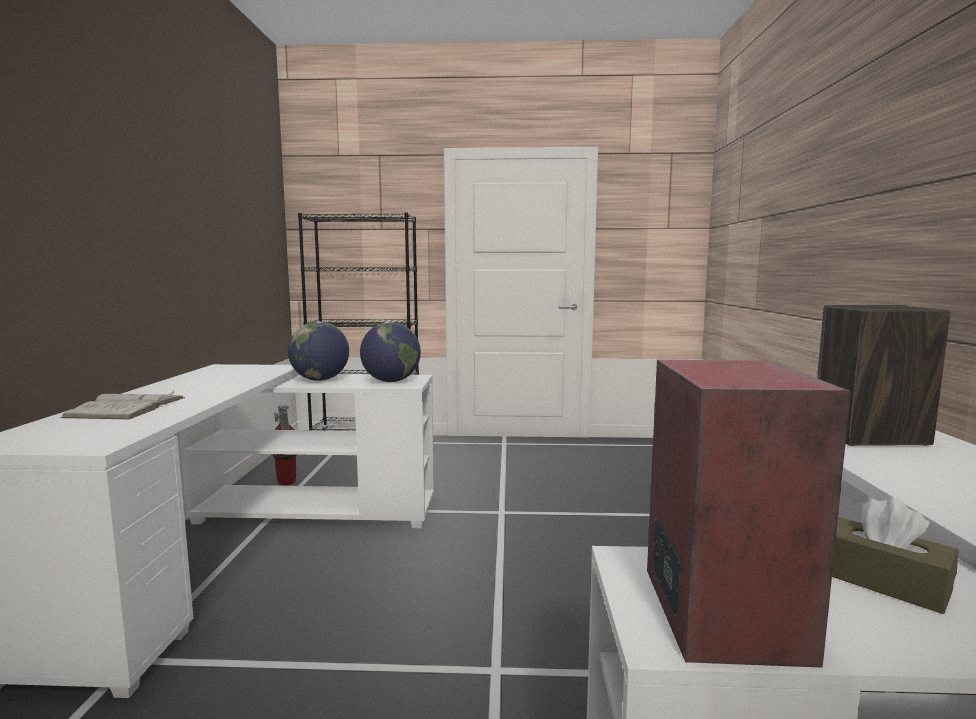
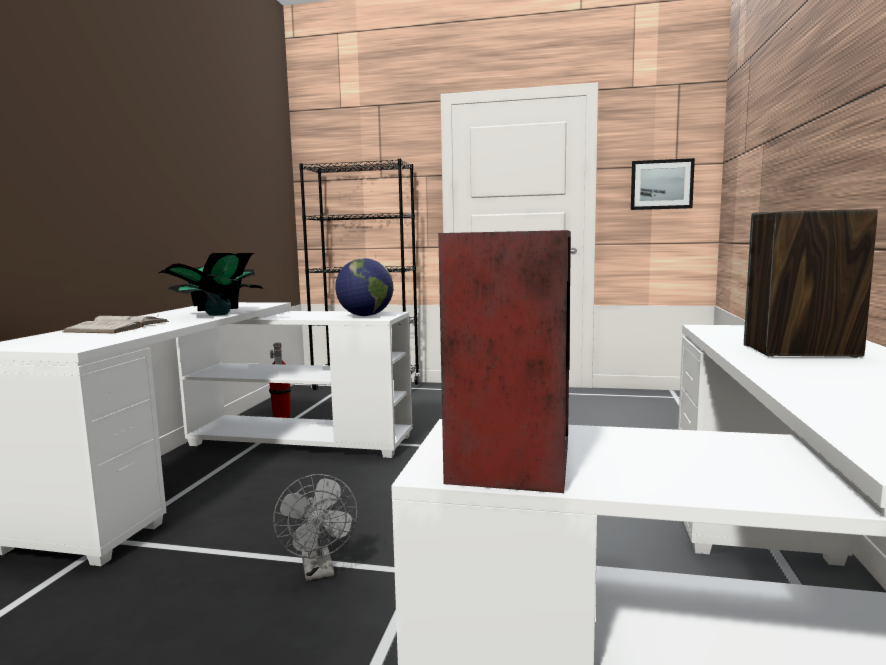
camera: 10 degrees right, 0 degrees up
(233, 385) = (217, 314): none -> potted plant
(320, 380) = (302, 314): globe -> none
(390, 680) = (319, 571): none -> grey fan
(655, 246) = (661, 184): none -> picture
(884, 582) = (694, 449): brown tissue box -> none

